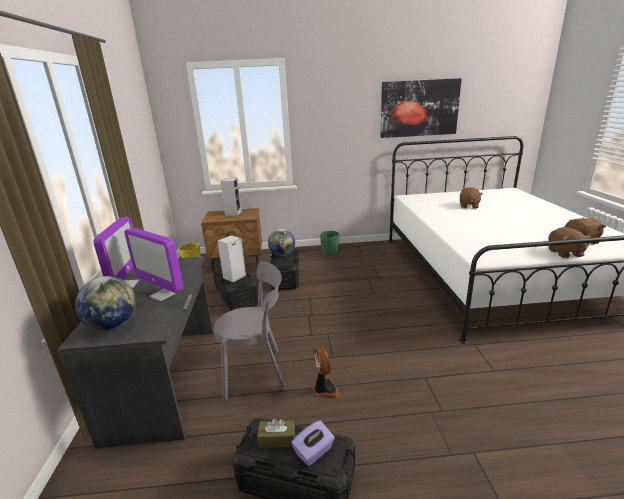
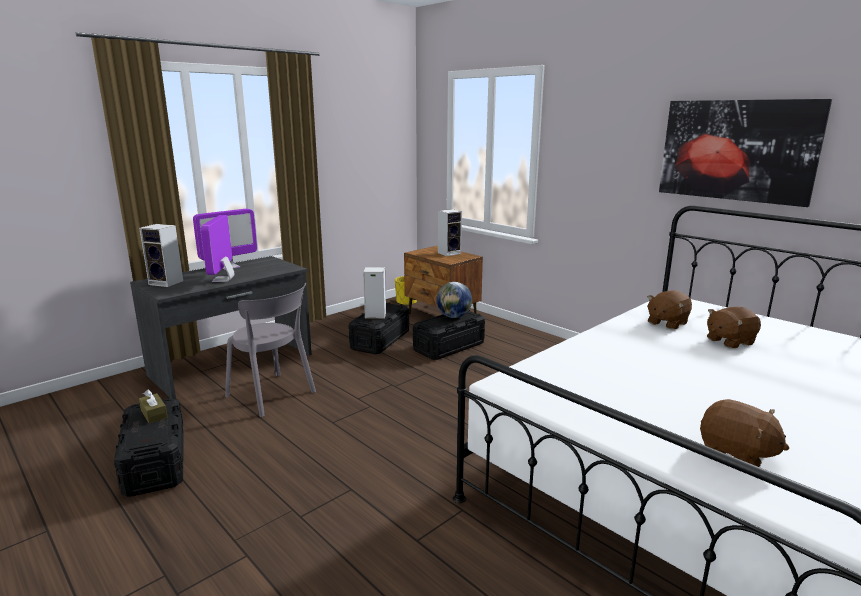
camera: 50 degrees right, 5 degrees down
(113, 325) = (167, 282): globe -> speaker
(314, 452) = (147, 433): purple tissue box -> none
(324, 389) = (277, 436): fan -> none
(330, 252) = (548, 347): green planter -> none
(565, 253) = (640, 442): brown plush toy -> brown plush toy (666, 323)

